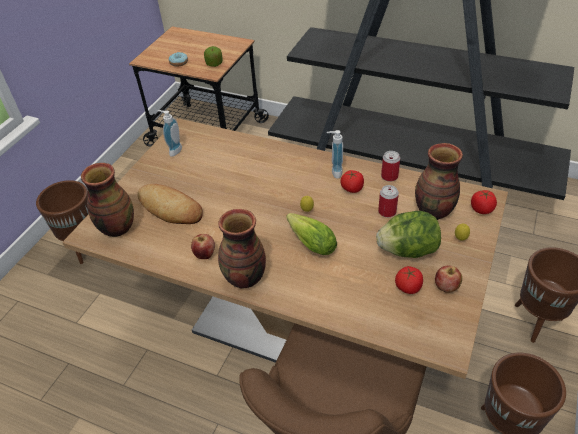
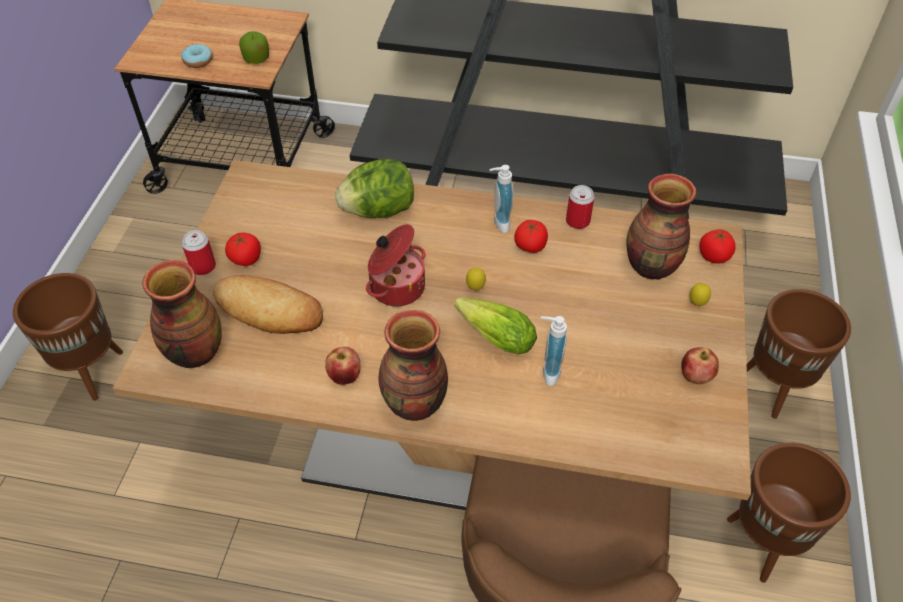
camera: 15 degrees left, 5 degrees up
(173, 150) = (244, 214): soap dispenser -> soap dispenser (547, 371)
(255, 203) = (396, 286): none -> cooking pot
(387, 211) = (588, 275): can -> can (203, 267)
(408, 250) = (631, 329): lettuce -> lettuce (379, 210)
(408, 287) = (645, 383): tomato -> tomato (246, 259)

